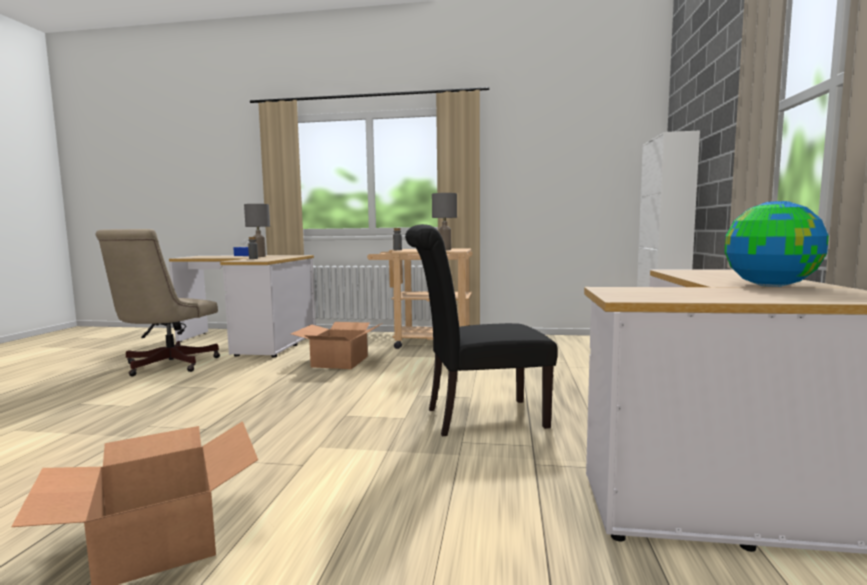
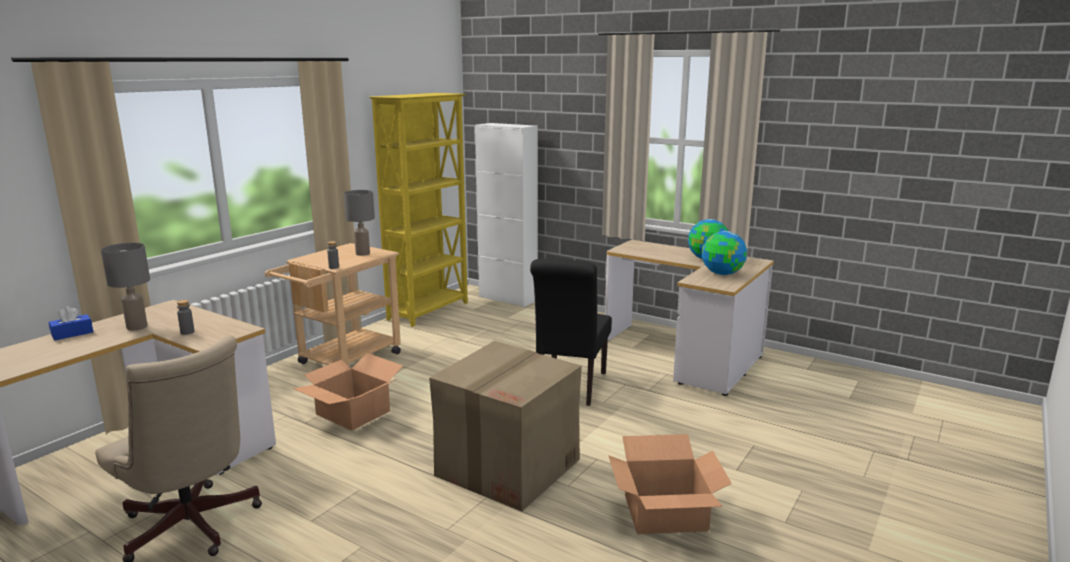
camera: 65 degrees left, 10 degrees up
(267, 426) = (509, 467): none -> cardboard box
(563, 340) = (429, 311): none -> yellow bookcase
(703, 293) = (722, 274): none -> globe

